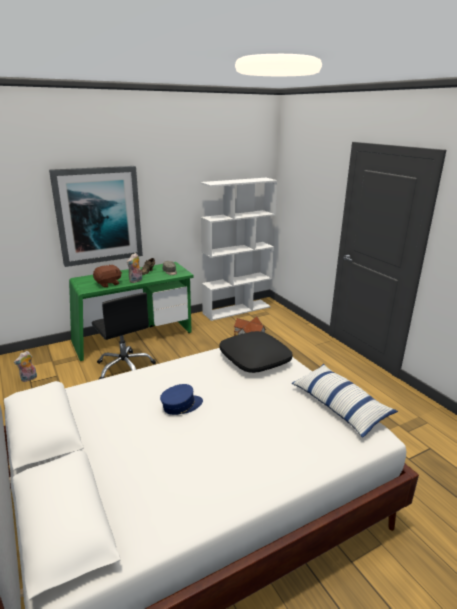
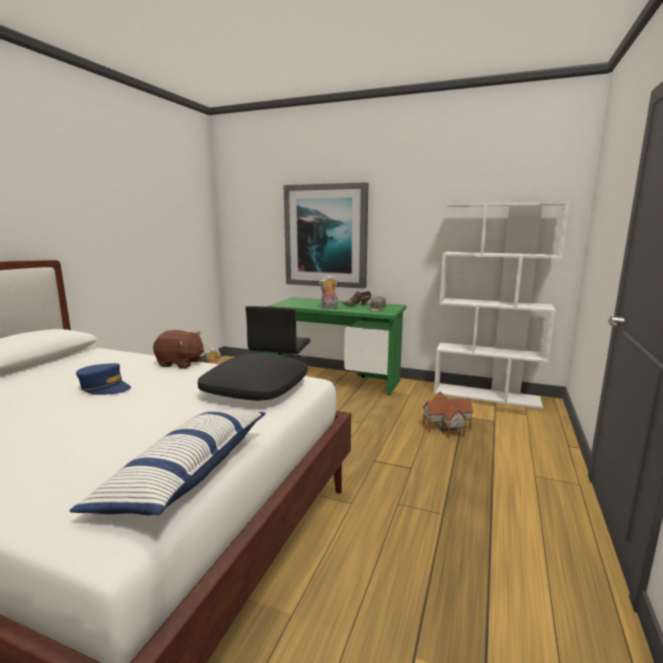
camera: 50 degrees right, 10 degrees down
(108, 284) = (303, 305): brown plush toy -> brown plush toy (180, 363)

